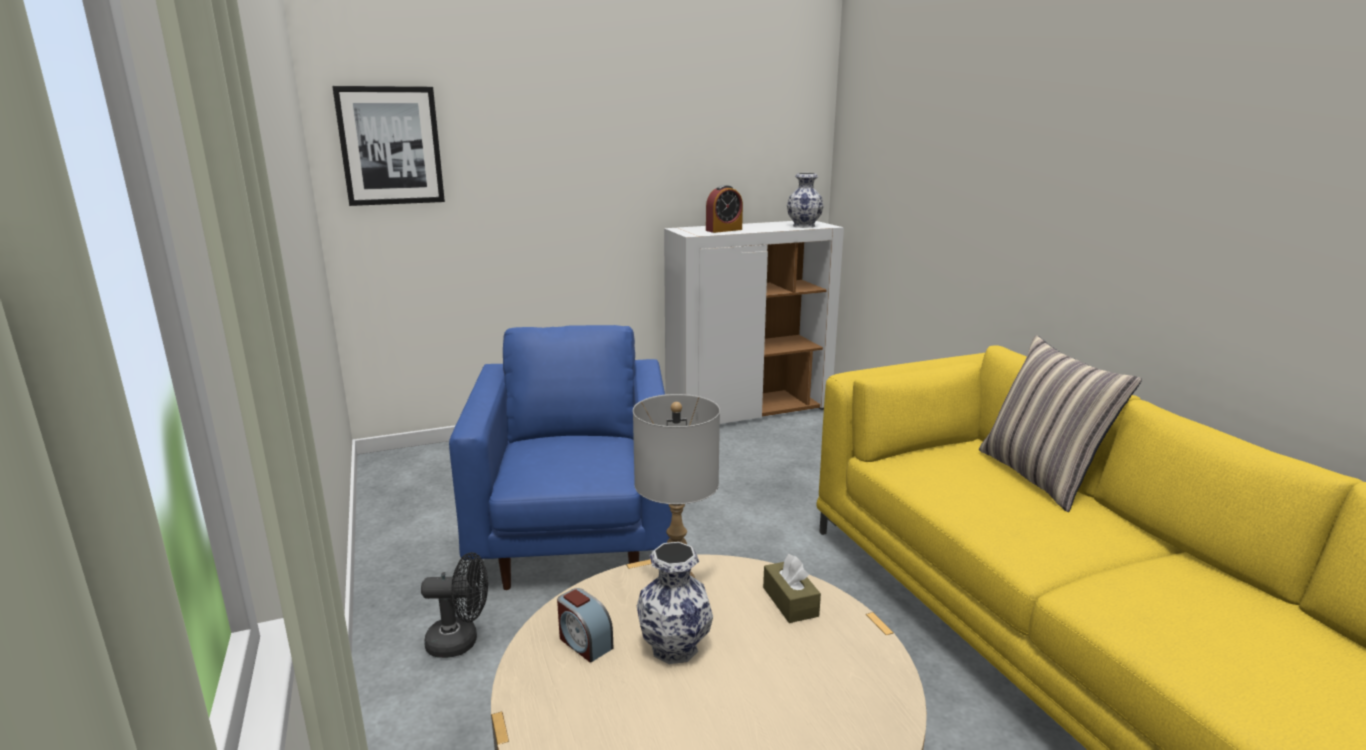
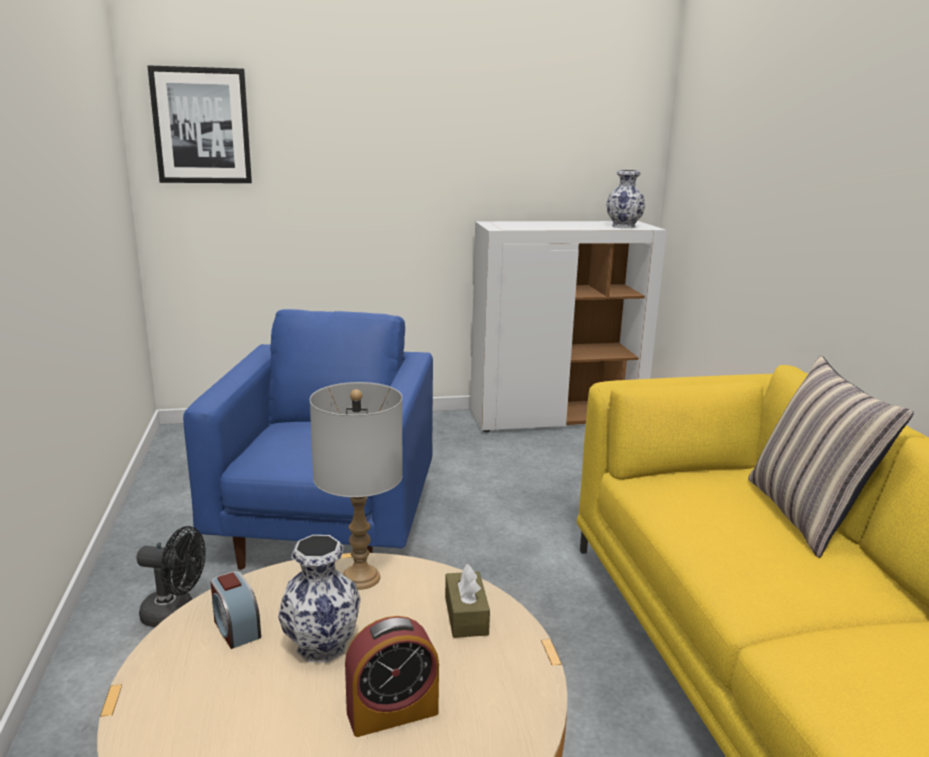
camera: 10 degrees right, 0 degrees up
(724, 230) = (534, 226): alarm clock -> alarm clock (392, 712)

